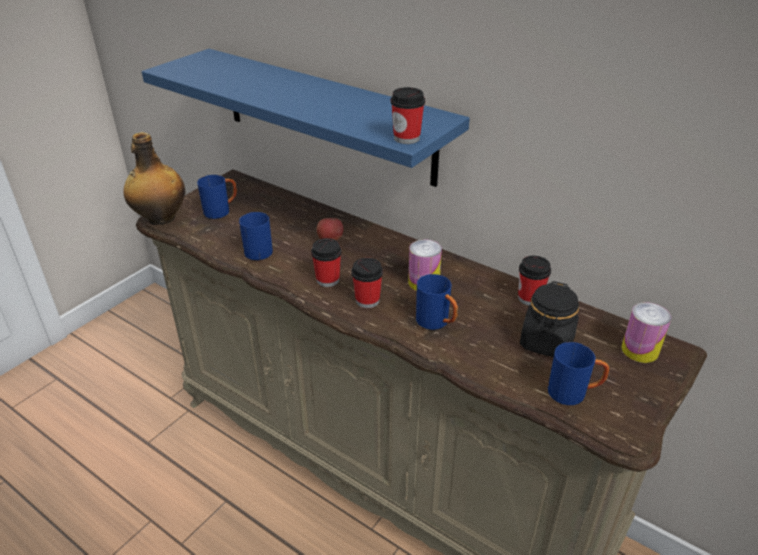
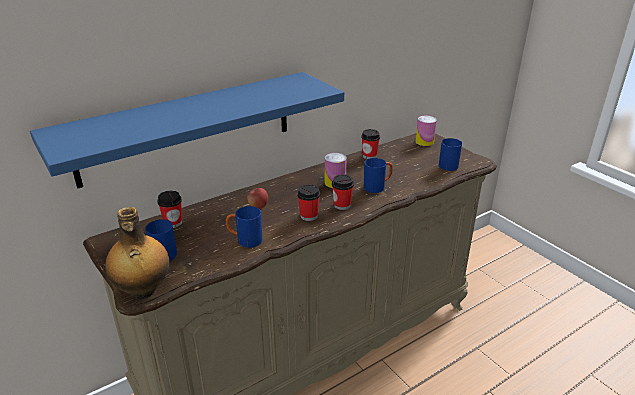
camera: 70 degrees left, 5 degrees down
(406, 138) = (321, 89): cup -> cup (173, 223)
(546, 342) = (409, 161): black jar -> none

